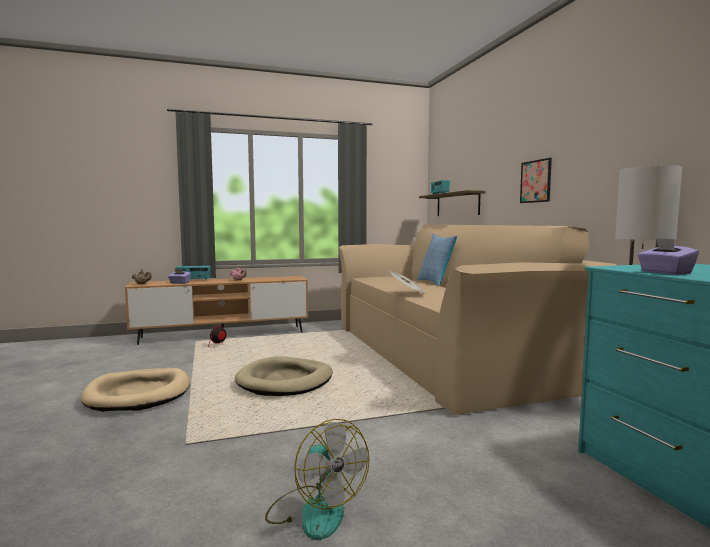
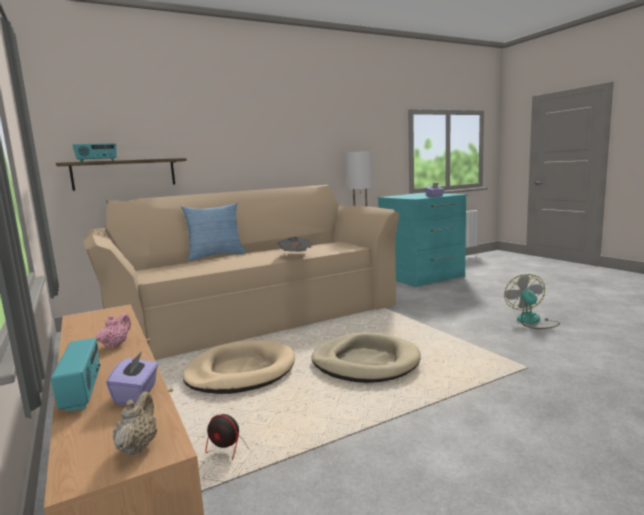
camera: 100 degrees left, 5 degrees up
(139, 394) = (471, 437): beige dog bed -> beige dog bed (240, 371)
(315, 510) = (532, 321): fan -> fan turned 45 degrees counterclockwise
(535, 181) = (252, 153): picture -> none

